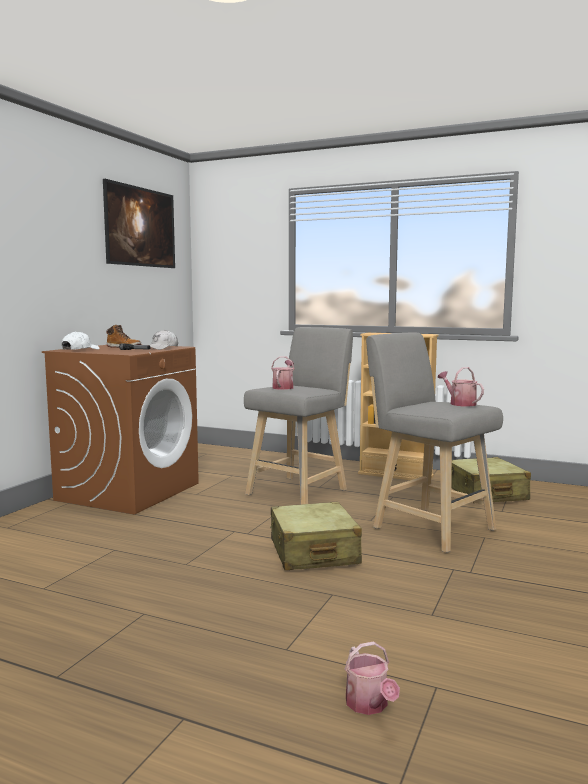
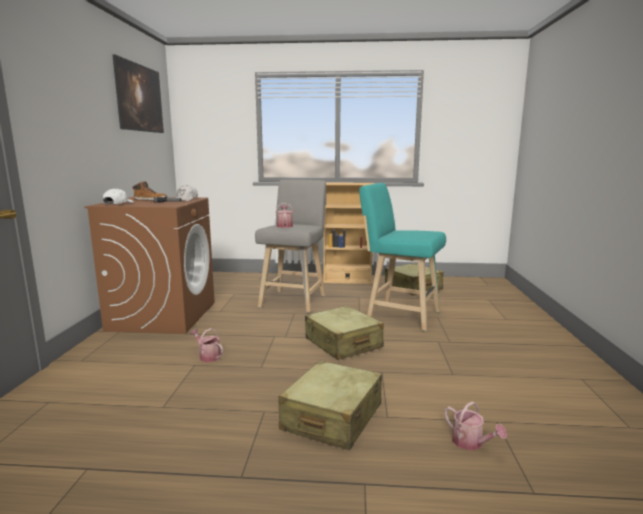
camera: 20 degrees left, 5 degrees up
(216, 636) = (332, 417): none -> beige suitcase
(428, 527) = (399, 315): grey stool -> turquoise stool
(460, 403) = (421, 231): watering can -> watering can (208, 356)

